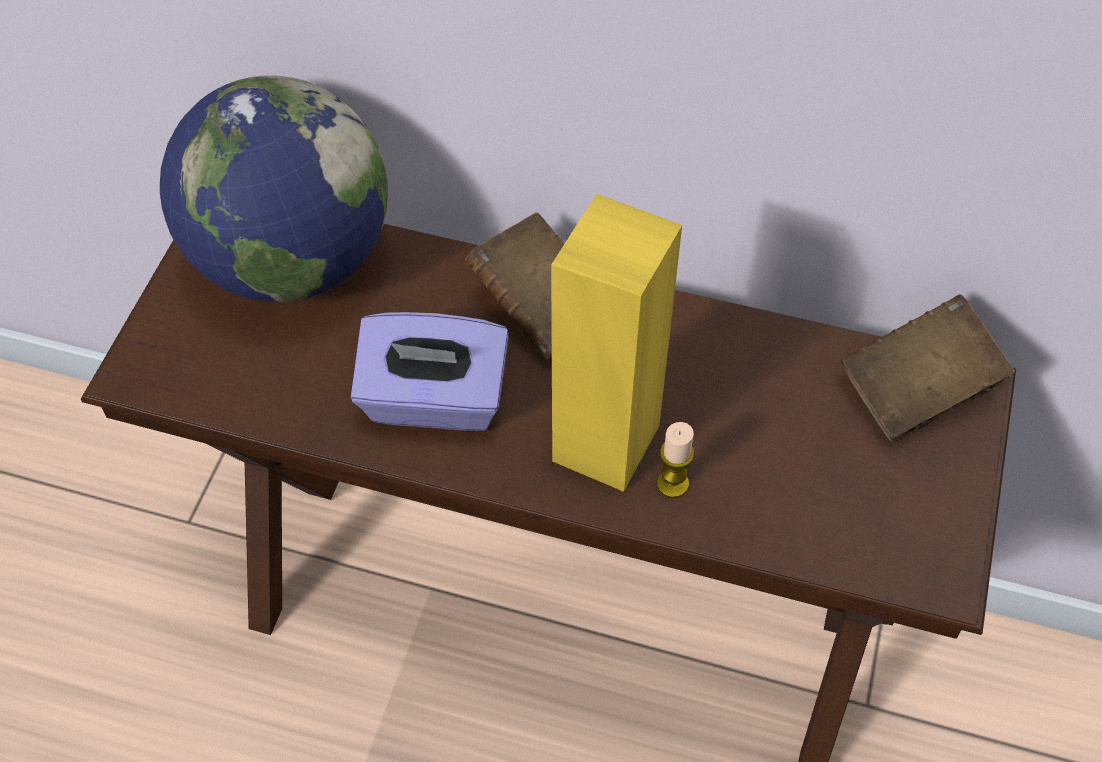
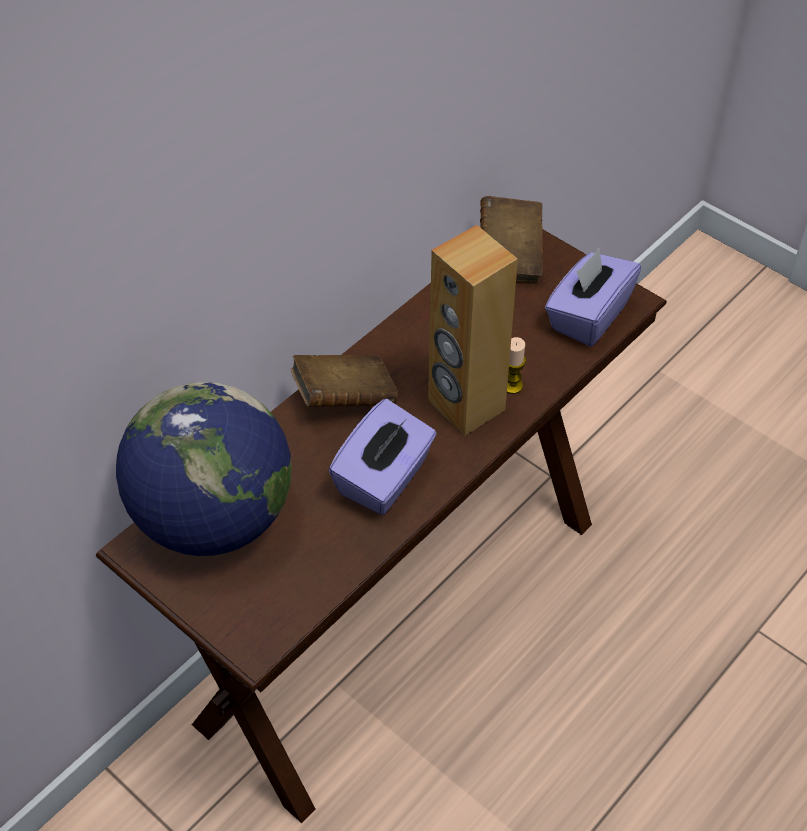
camera: 65 degrees left, 5 degrees down
(604, 442) = (465, 406): yellow speaker -> brown speaker
(868, 531) = (588, 316): none -> purple tissue box

